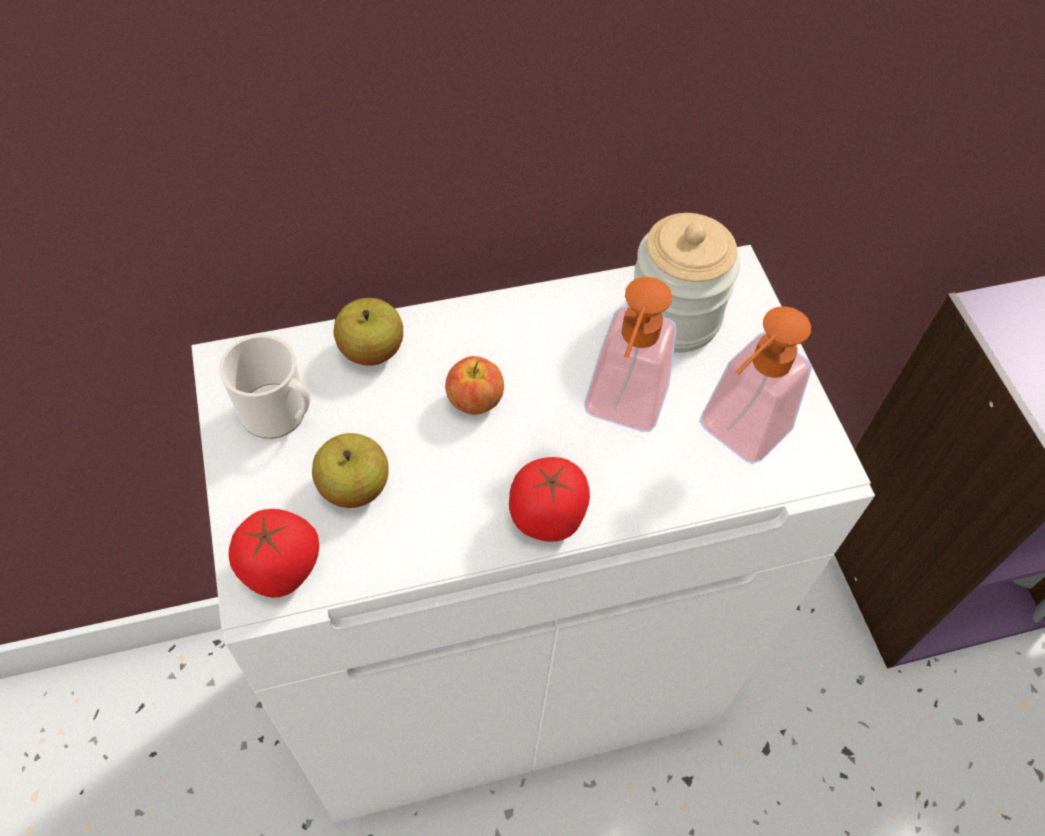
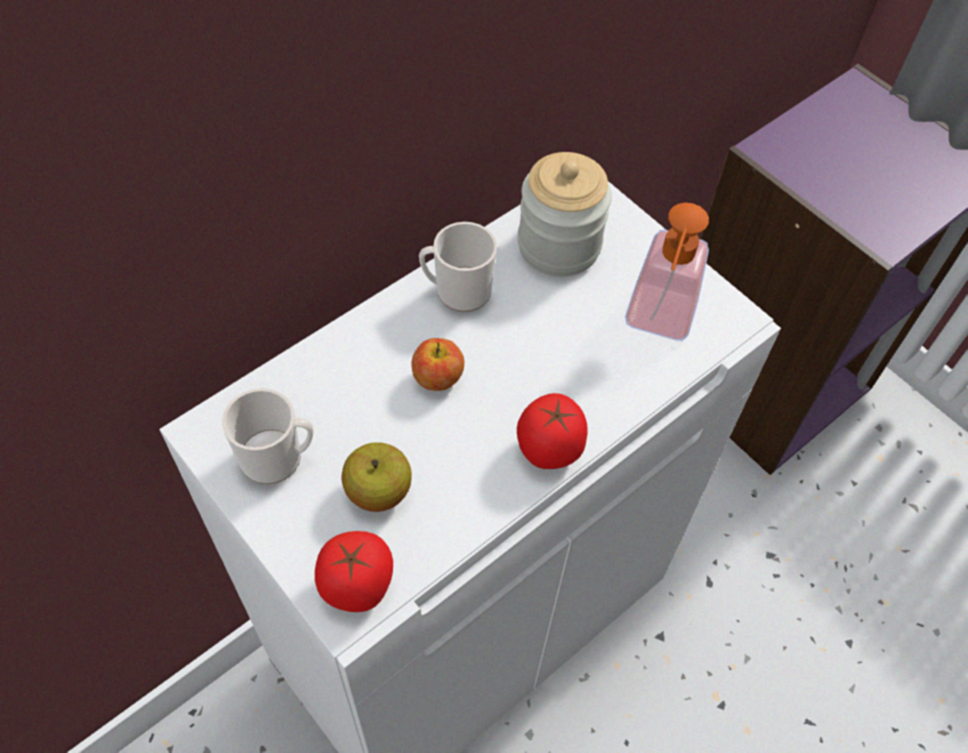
camera: 25 degrees left, 0 degrees up
(371, 350) = (326, 370): apple -> none
(542, 323) = (457, 290): none -> mug
(621, 411) = (560, 339): soap dispenser -> none

